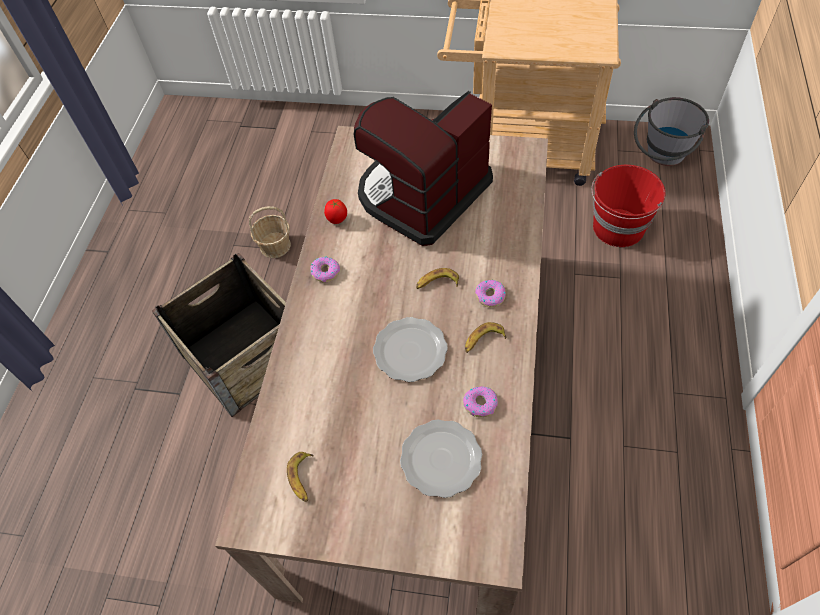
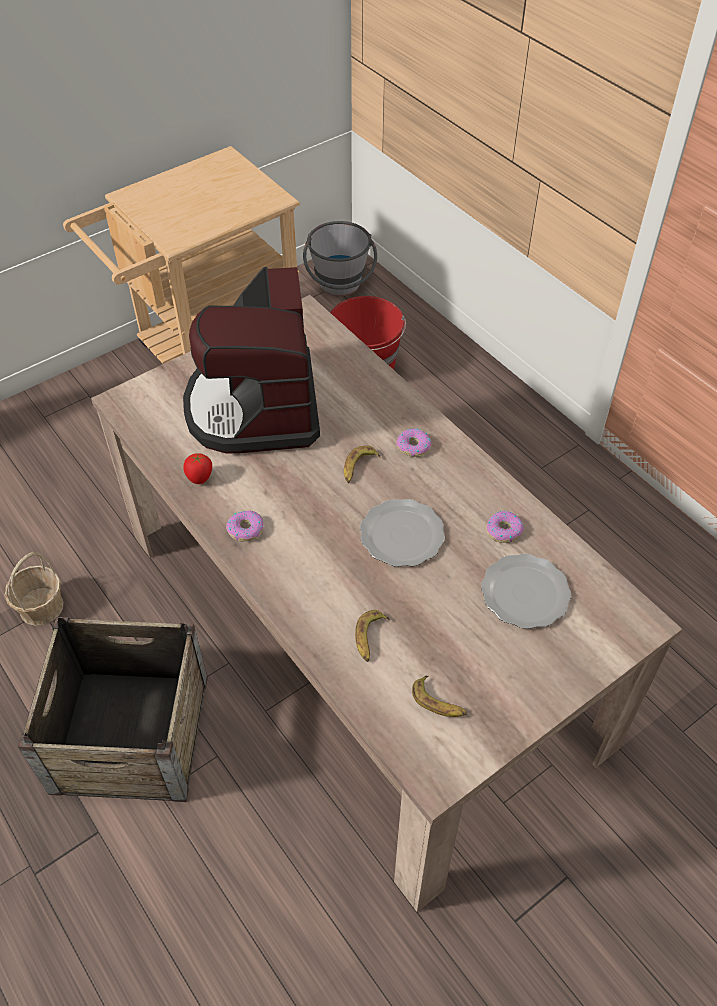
camera: 50 degrees left, 5 degrees down
(483, 341) = (449, 483): banana -> banana (370, 638)

